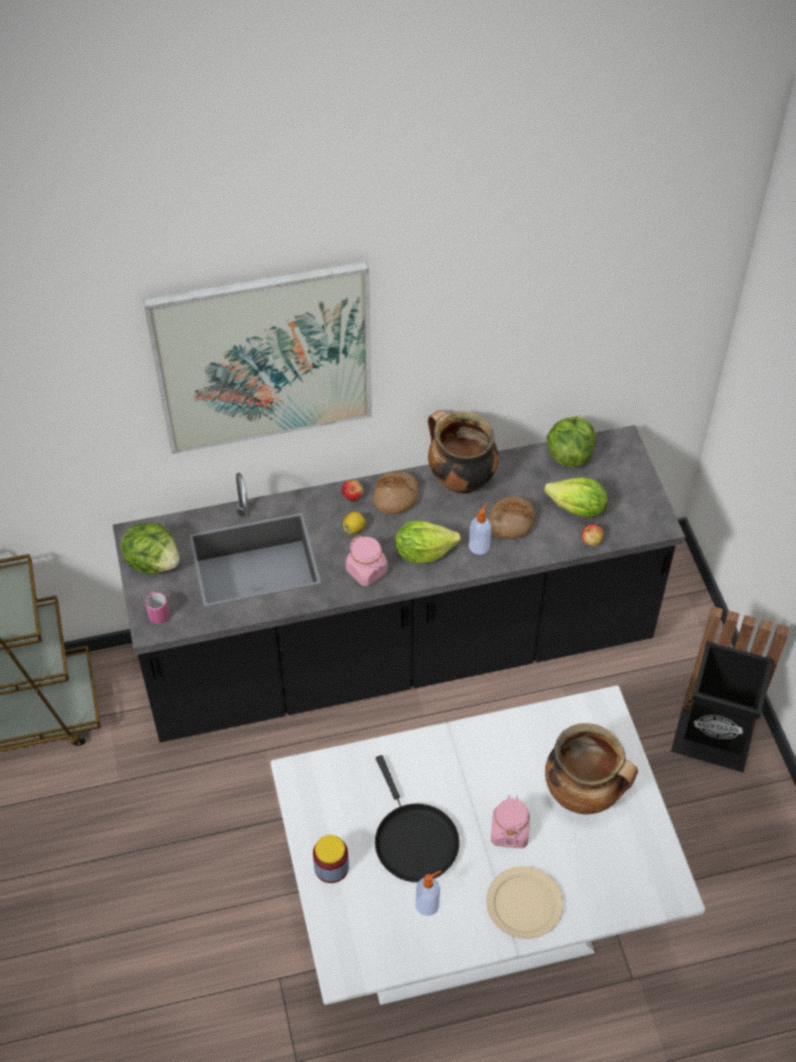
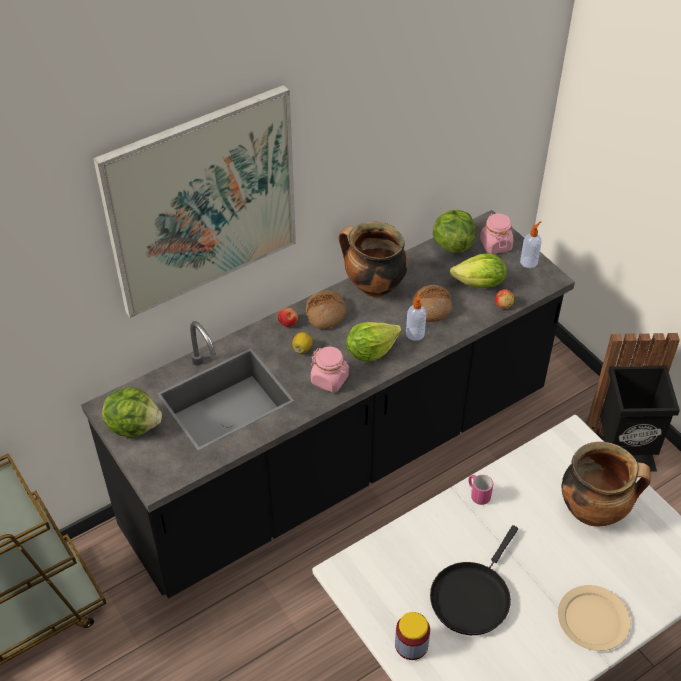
camera: 20 degrees left, 5 degrees down
(158, 612) = (157, 467): pink mug -> pink mug (478, 494)
(413, 840) = (472, 596): black frying pan -> black frying pan turned 75 degrees clockwise
(428, 904) = (512, 648): soap dispenser -> soap dispenser (529, 262)
(509, 831) = (549, 561): pink jar -> pink jar (495, 245)

